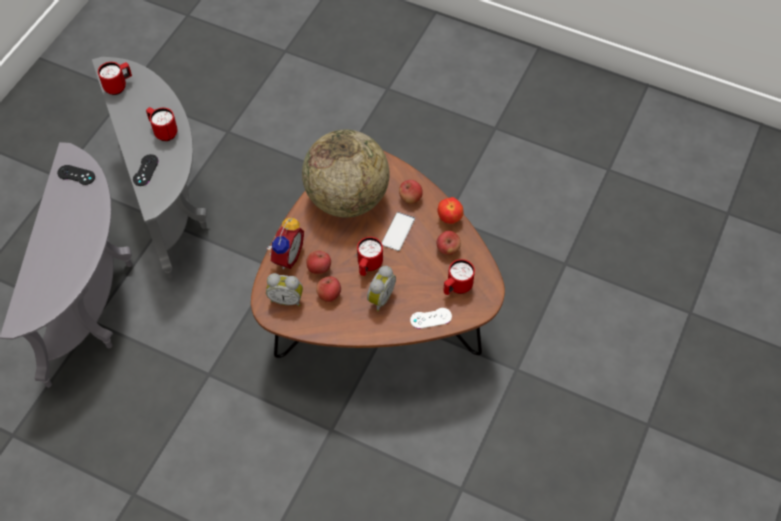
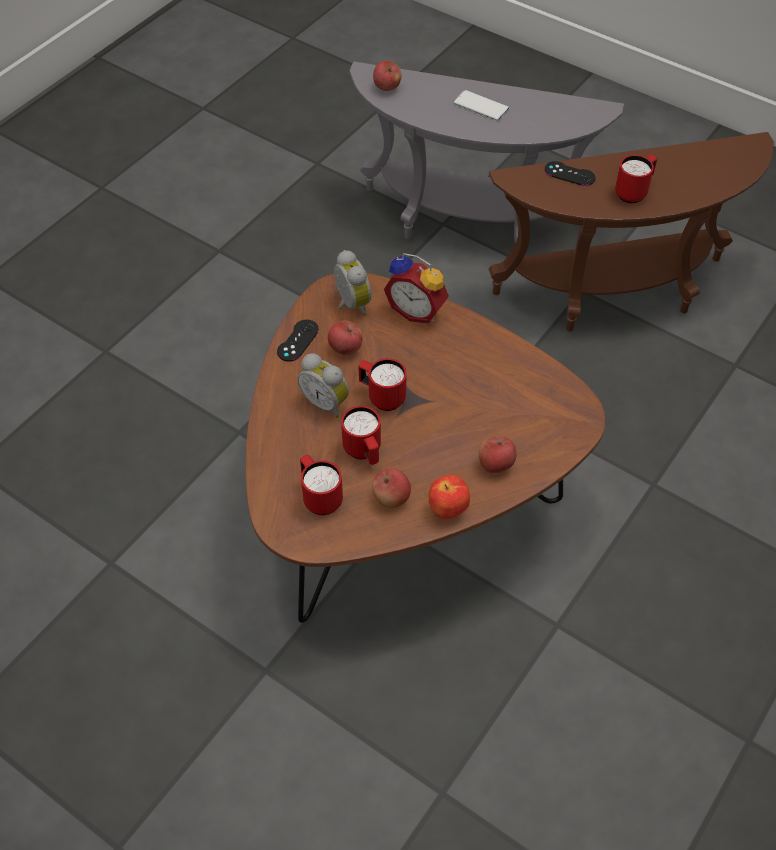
camera: 100 degrees right, 5 degrees down
(76, 175) = (568, 116): black game controller -> black game controller (298, 340)
(119, 86) = (717, 154): red mug -> red mug (364, 452)
(167, 200) = (616, 295): grey side table -> brown side table
(286, 299) = (350, 305): alarm clock -> alarm clock turned 135 degrees clockwise
(319, 268) = (390, 342): apple -> apple (387, 88)
(347, 198) = (506, 387): globe -> none
(398, 231) = (435, 440): phone -> phone (481, 106)
(431, 318) = (277, 457): white game controller -> none

